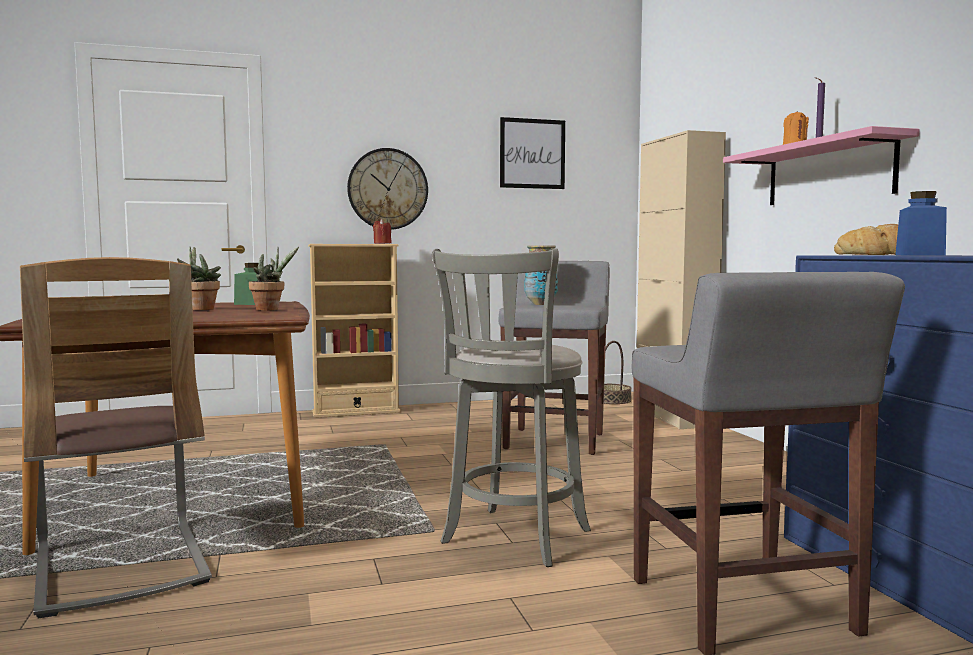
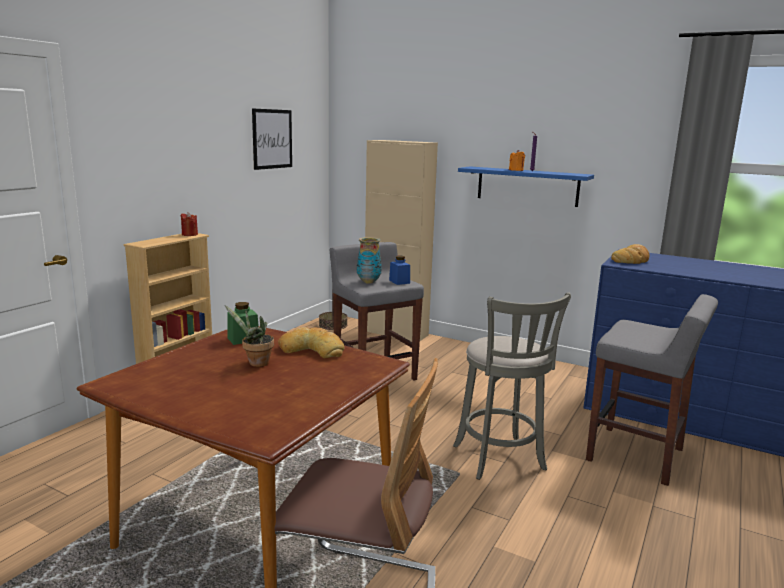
camera: 45 degrees left, 10 degrees up
(271, 309) = (312, 349): potted plant -> bread
(387, 189) = (178, 180): wall clock -> none
(828, 172) = (527, 186): pink shelf -> blue shelf
(919, 255) = (670, 269): blue jar -> blue jar (399, 281)

